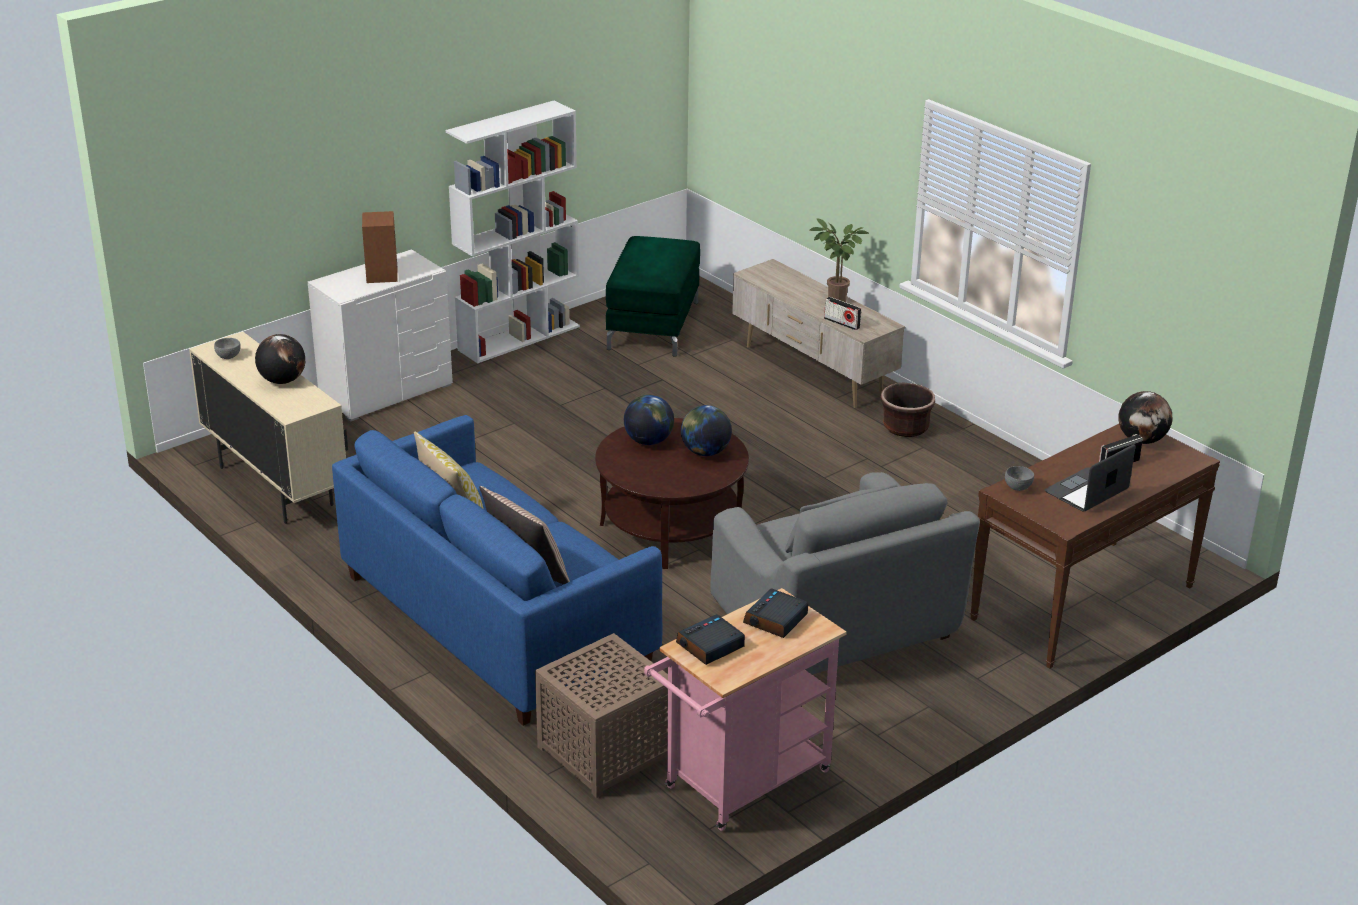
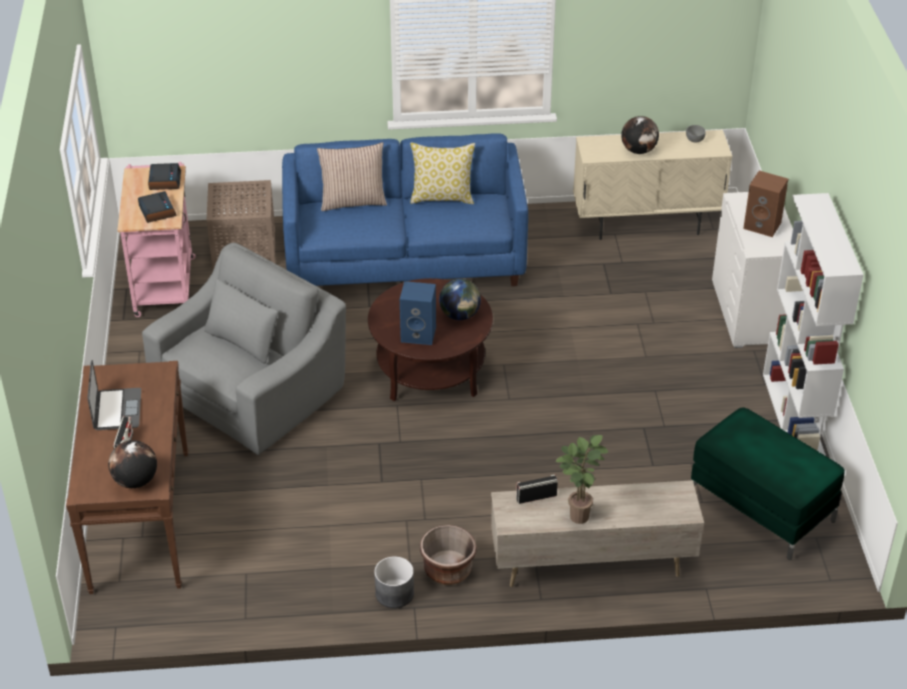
camera: 125 degrees right, 10 degrees up
(705, 452) = (419, 334): globe -> blue speaker
(836, 623) = (251, 390): grey armchair -> grey armchair turned 120 degrees clockwise
(963, 442) = (394, 593): none -> grey planter
(1017, 488) = (158, 379): grey bowl -> none

